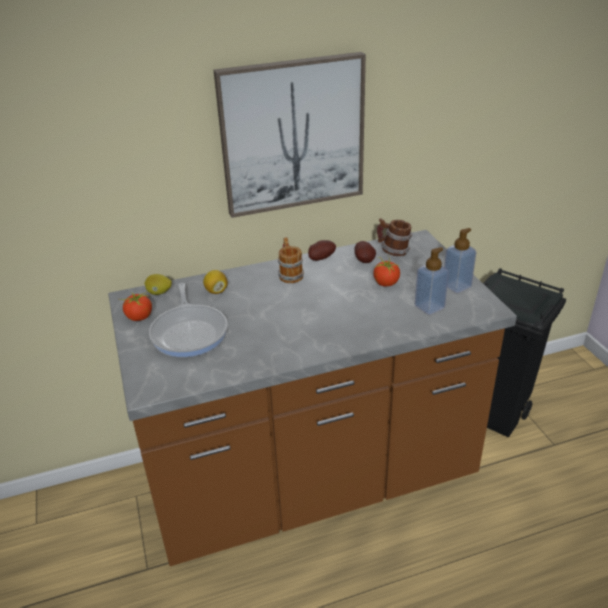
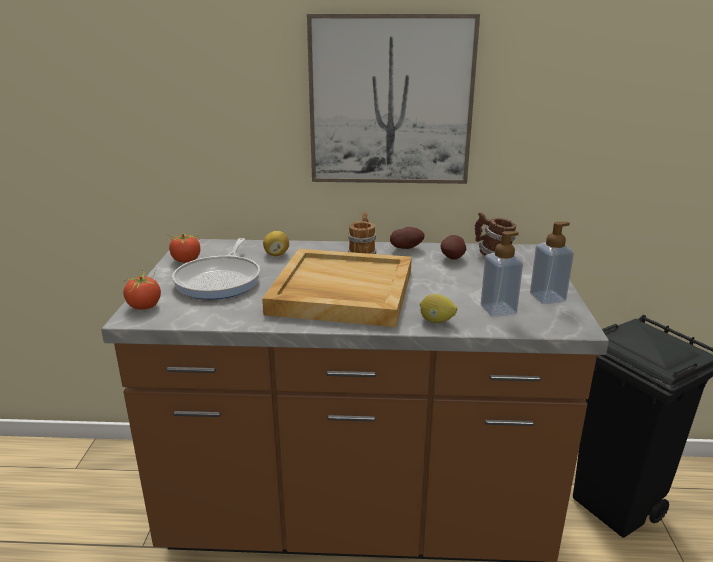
camera: 20 degrees right, 10 degrees down
(159, 293) = (222, 246): lemon -> lemon (436, 321)
(301, 319) = (341, 292): none -> beige tray
(386, 283) = (462, 280): tomato -> tomato (144, 306)

